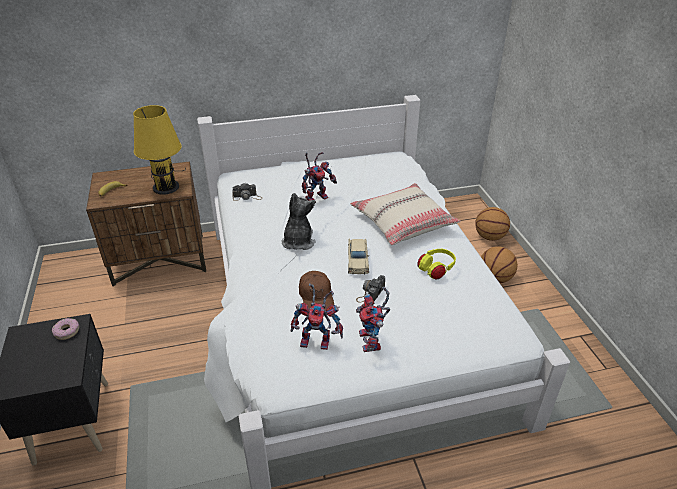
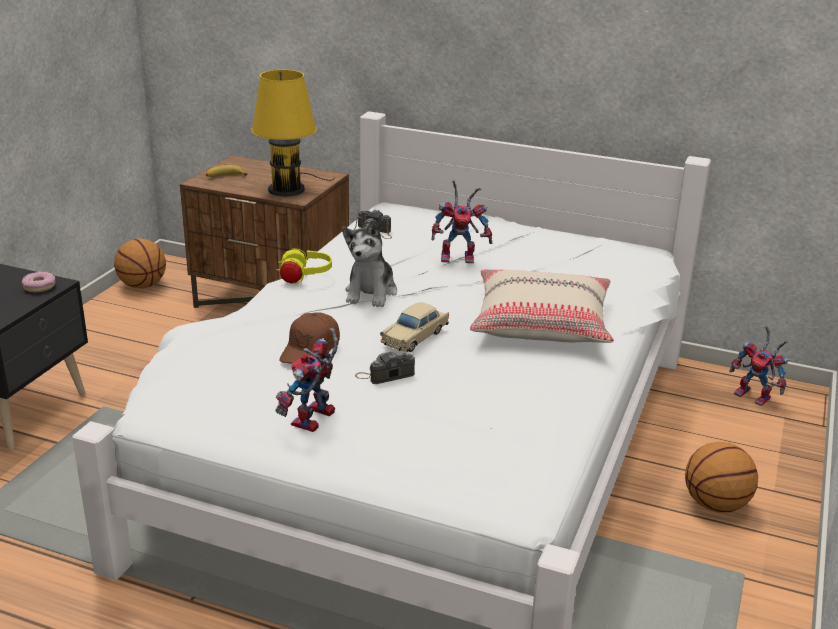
camera: 35 degrees right, 10 degrees down
(298, 241) = (371, 293): plush toy -> plush toy turned 150 degrees clockwise
(318, 340) = (254, 391): toy robot -> toy robot (756, 397)
(436, 270) = (510, 388): yellow headphones -> yellow headphones (305, 278)
(490, 237) = (777, 450): basketball -> basketball (143, 286)

